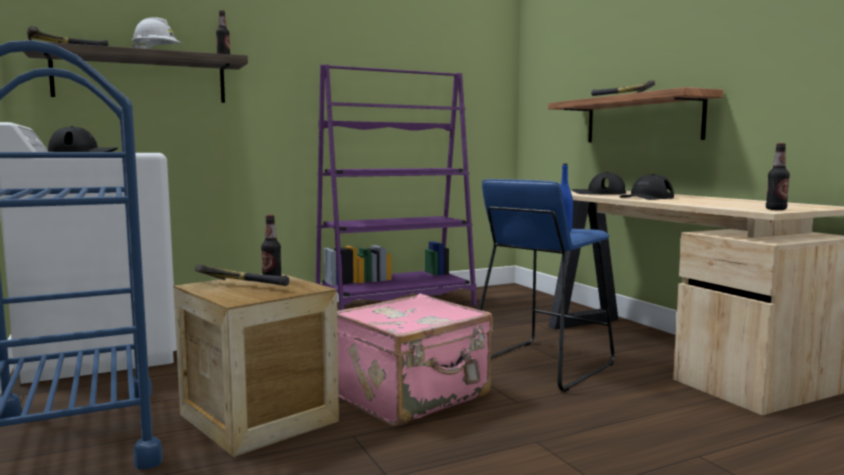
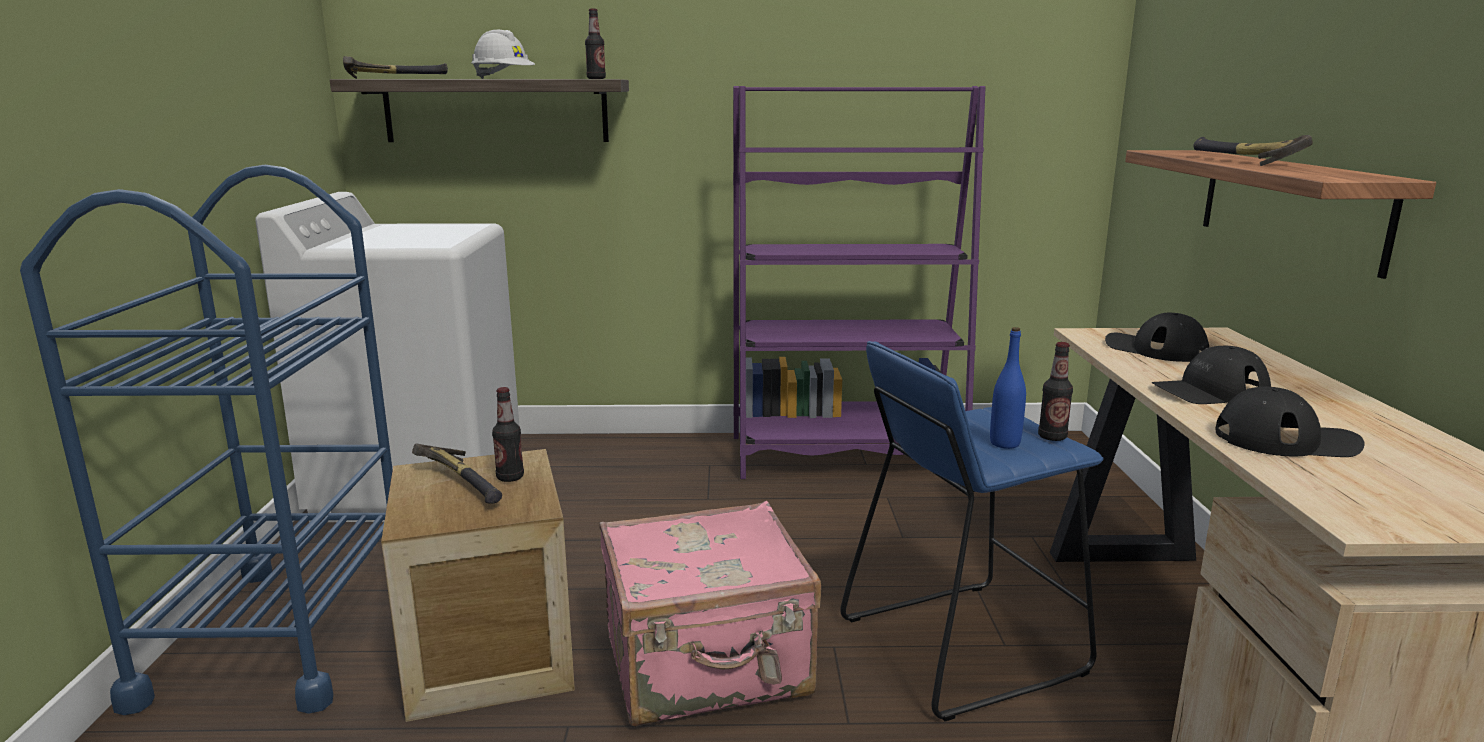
camera: 25 degrees right, 10 degrees up
(84, 152) = (374, 242): black cap -> black cap (1286, 440)
(776, 209) = (1391, 516): bottle -> bottle (1052, 437)

